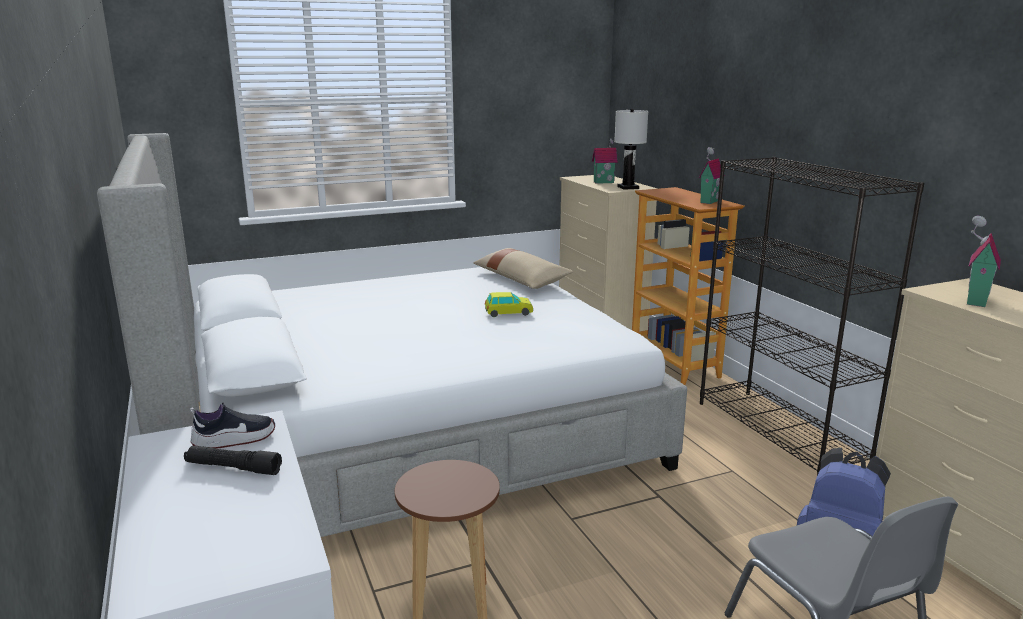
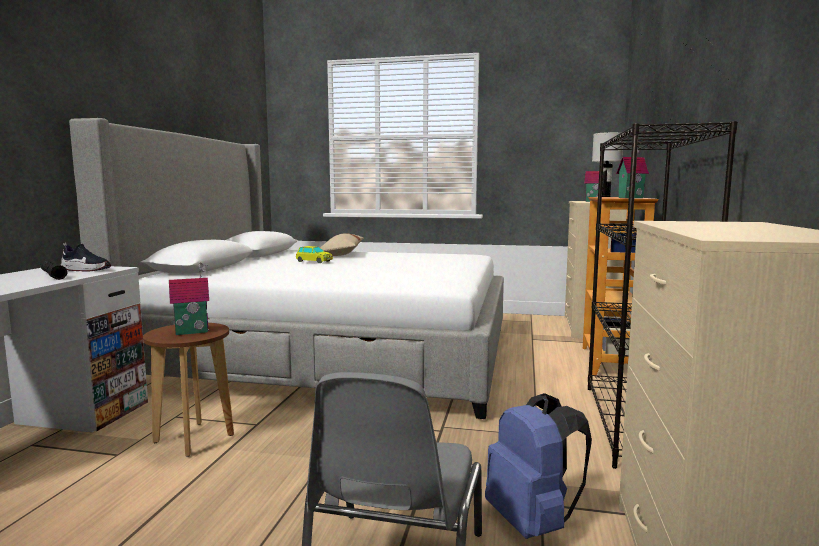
camera: 35 degrees right, 10 degrees down
(508, 313) = (404, 267): toy car -> toy car (314, 261)
(521, 279) = (463, 259): beige pillow -> beige pillow (341, 254)
(973, 300) = (691, 224): toy house -> toy house (192, 331)

